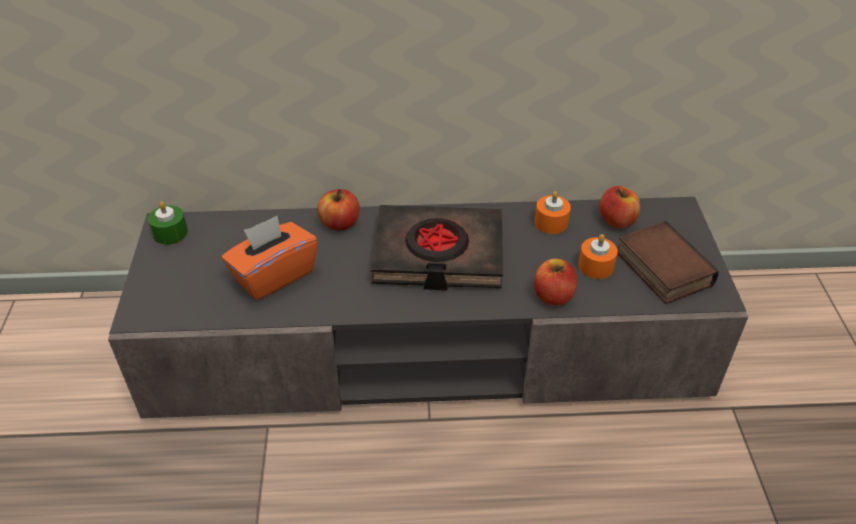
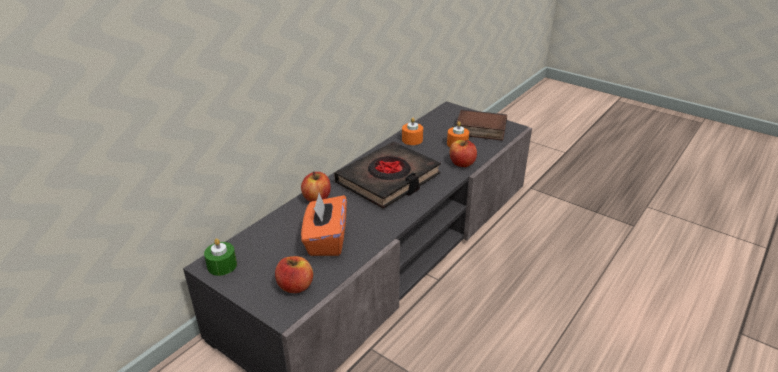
camera: 50 degrees left, 10 degrees down
(617, 221) = (435, 124): apple -> apple (295, 286)

